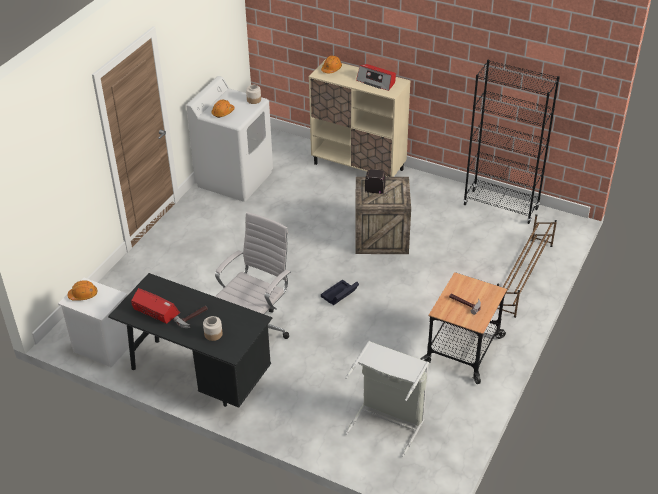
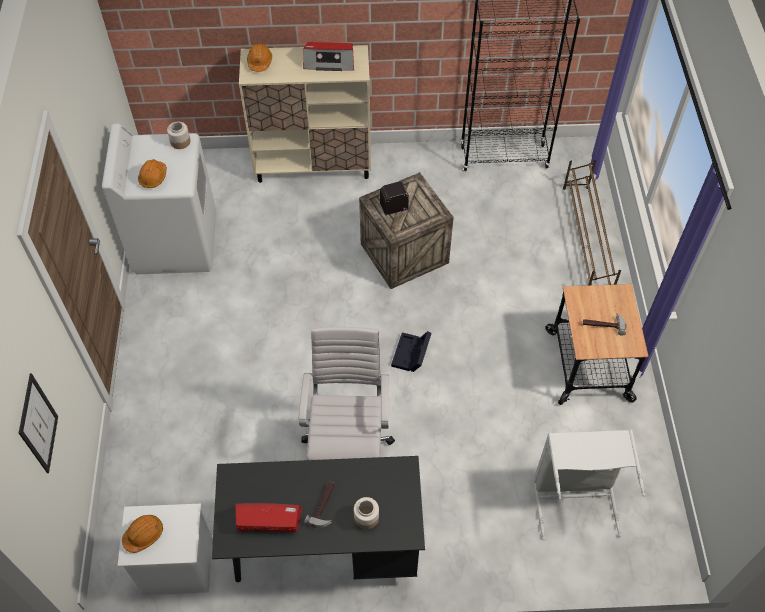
camera: 30 degrees left, 15 degrees up
(53, 190) = (38, 424): none -> picture

